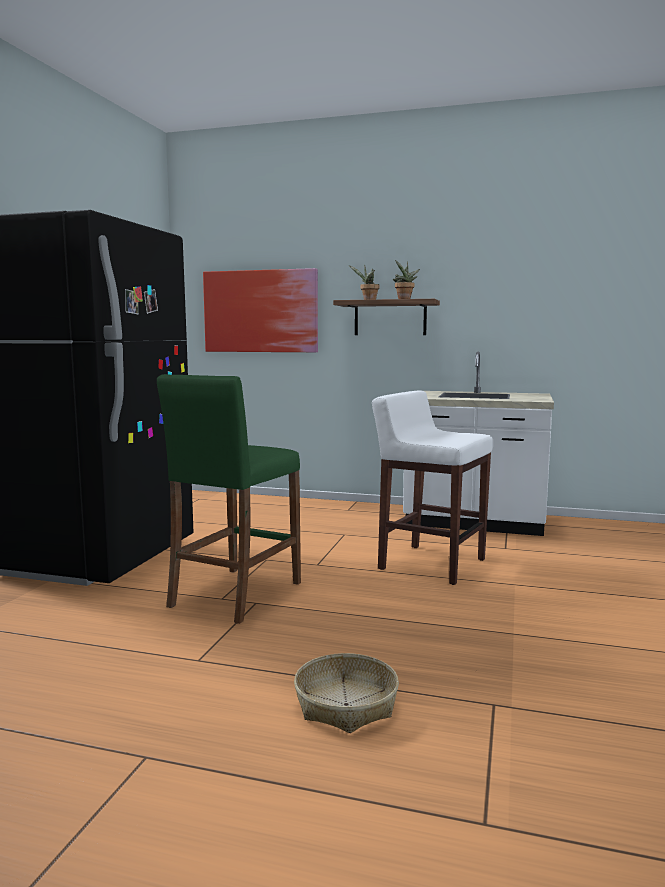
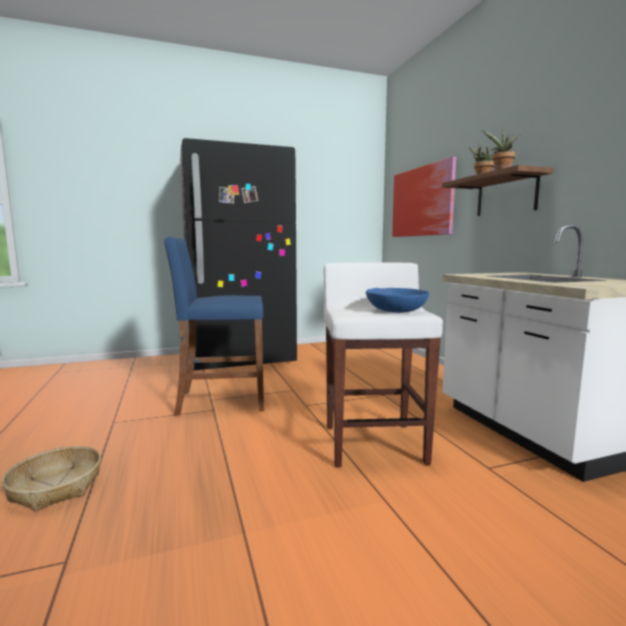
camera: 55 degrees right, 0 degrees up
(235, 594) = (221, 401): green stool -> blue stool
(455, 435) = (396, 311): none -> blue bowl

